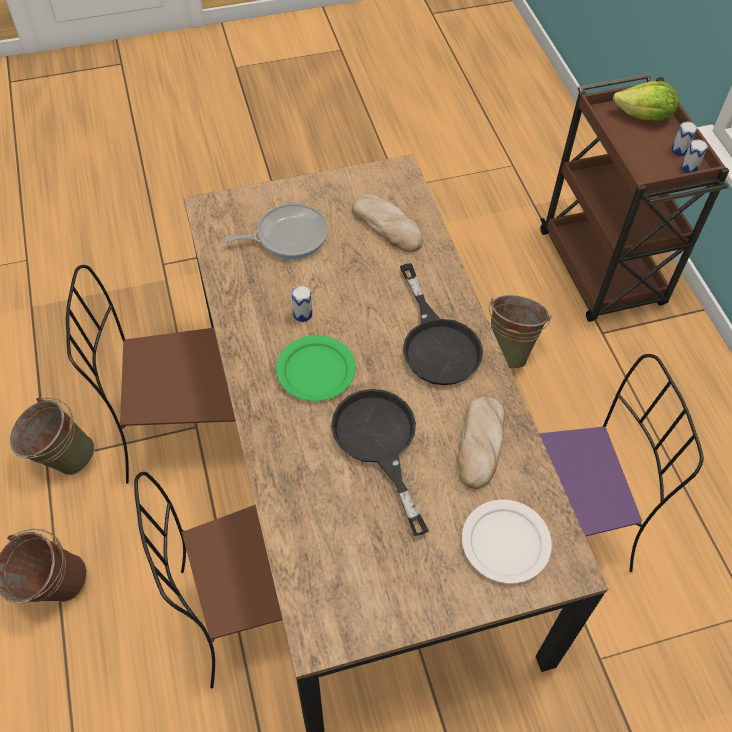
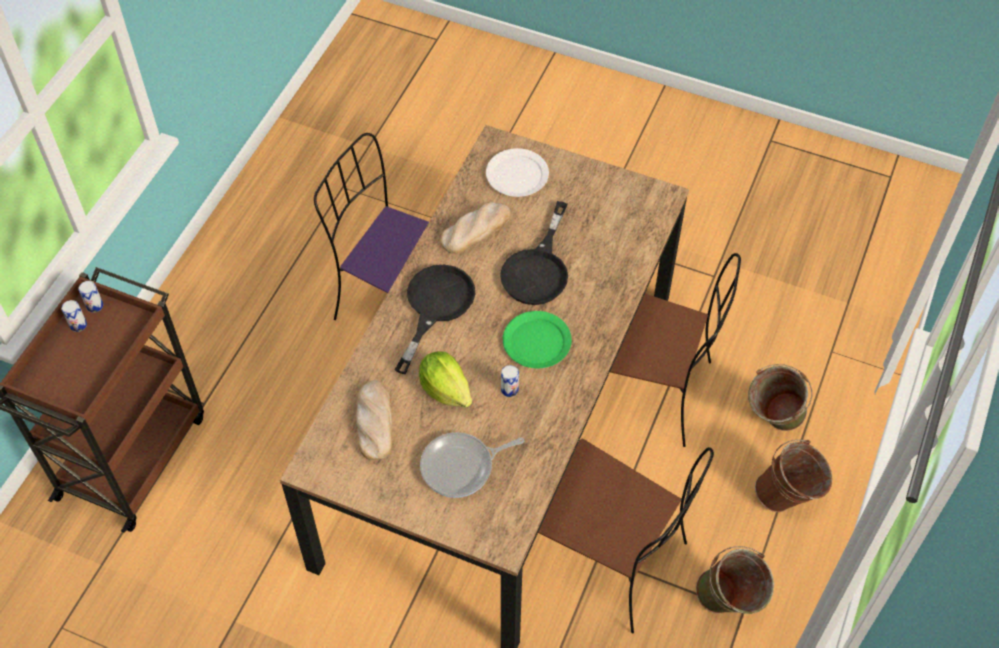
camera: 140 degrees left, 0 degrees up
(288, 236) = (461, 467): frying pan -> frying pan turned 45 degrees counterclockwise
(510, 350) = (290, 441): green bucket -> green bucket (772, 421)
(644, 117) = (56, 373): lettuce -> lettuce (445, 389)

